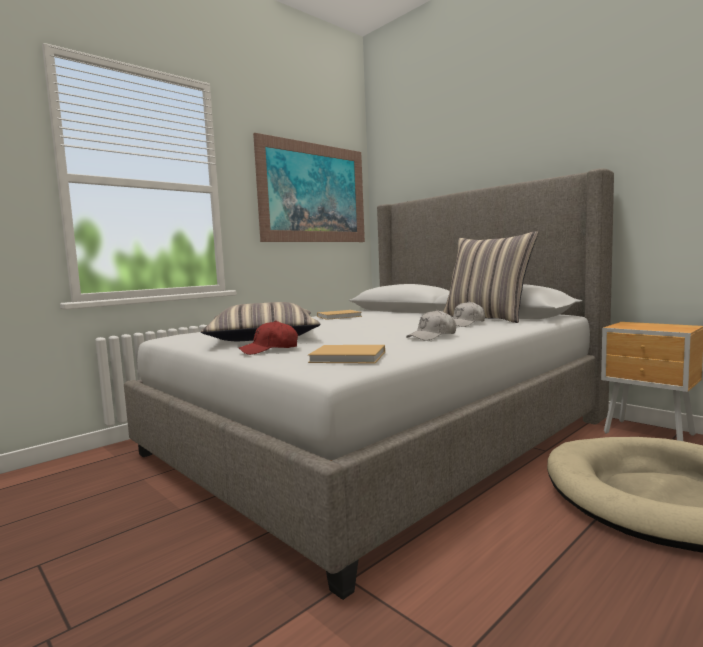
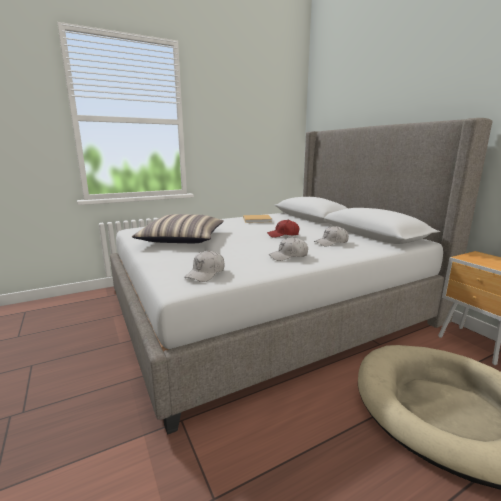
camera: 15 degrees right, 10 degrees up
(269, 350) = (168, 256): red cap -> red cap (283, 235)
(314, 193) = (259, 121): picture -> none
(350, 357) = (206, 273): beige book -> white cap
(486, 318) = (356, 237): pillow -> none

